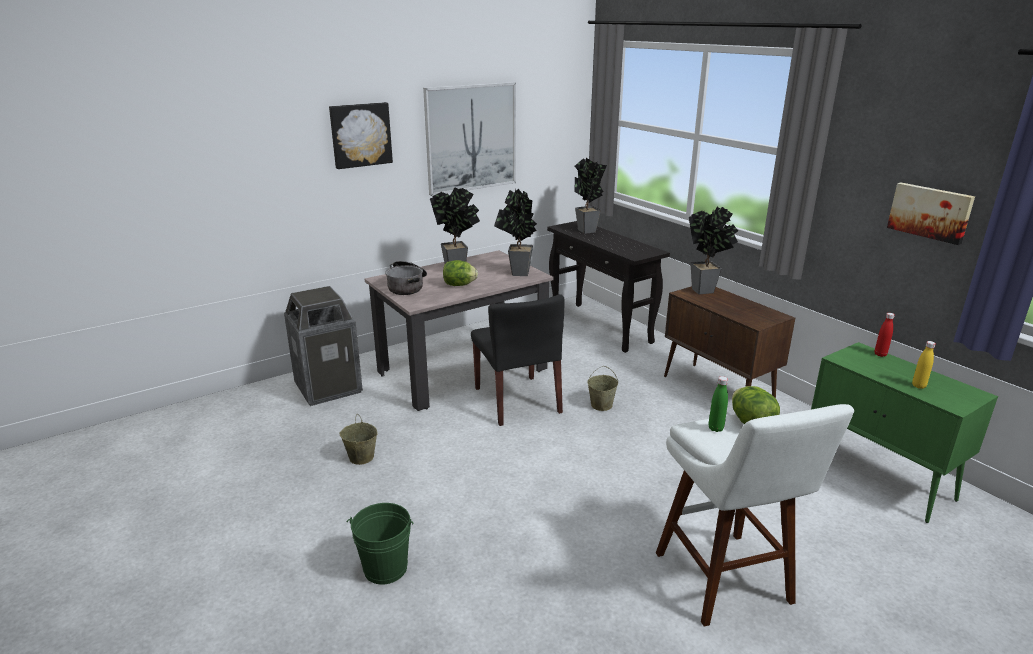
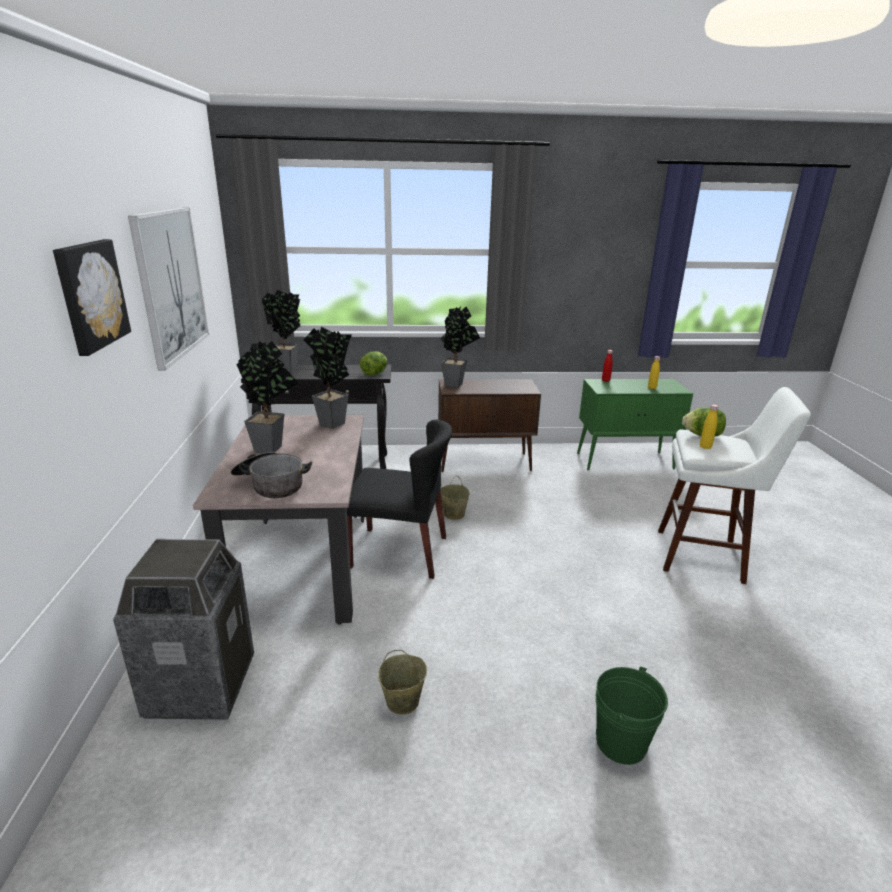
camera: 60 degrees left, 0 degrees up
(459, 285) = (314, 457): lettuce -> lettuce (374, 374)
(715, 428) = (705, 447): green bottle -> yellow bottle
(930, 212) = (603, 276): picture -> none

